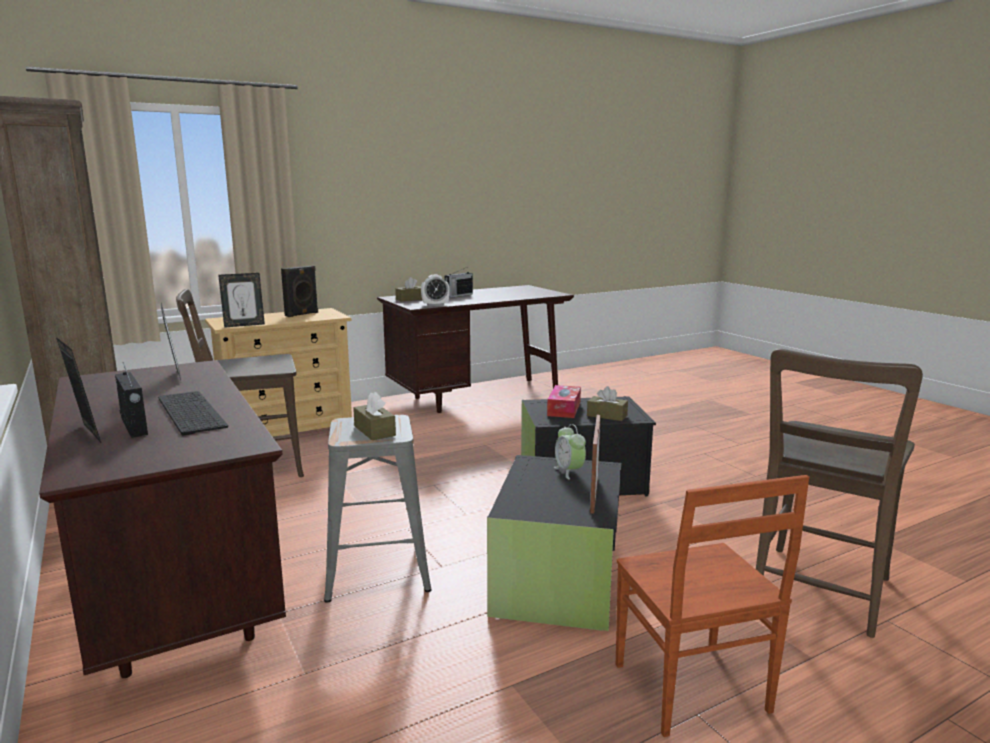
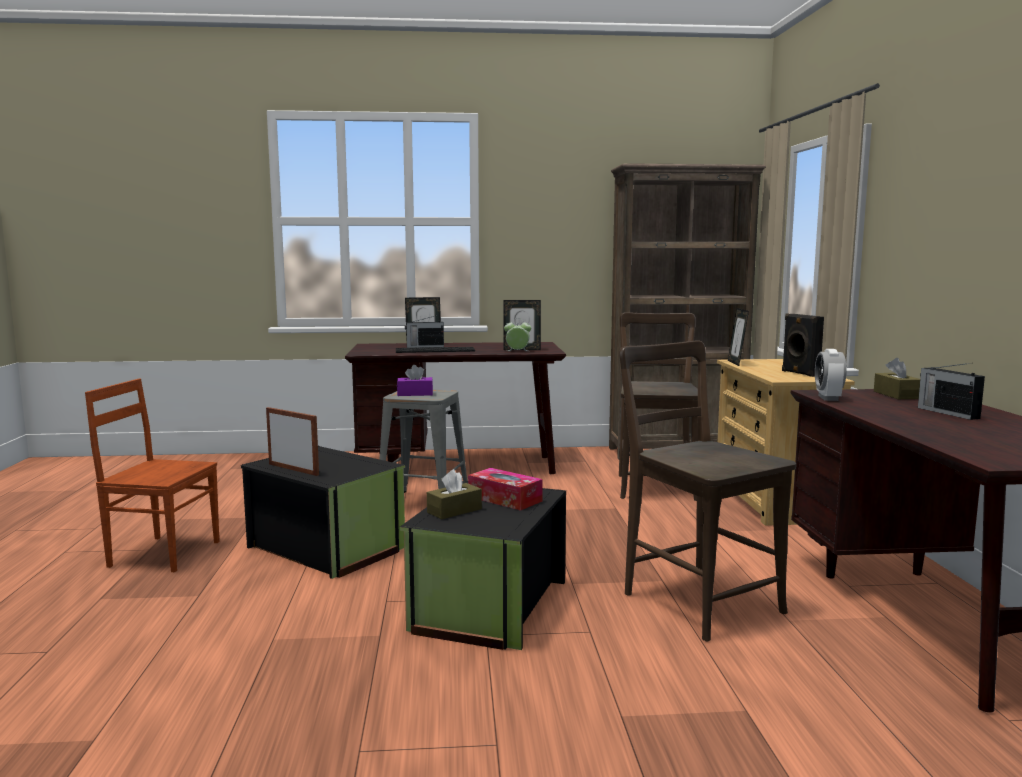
camera: 115 degrees right, 5 degrees down
(374, 431) = (415, 394): brown tissue box -> purple tissue box
(569, 471) = (342, 471): alarm clock -> alarm clock (517, 351)
(818, 593) = (124, 639): brown chair -> brown chair (696, 600)

